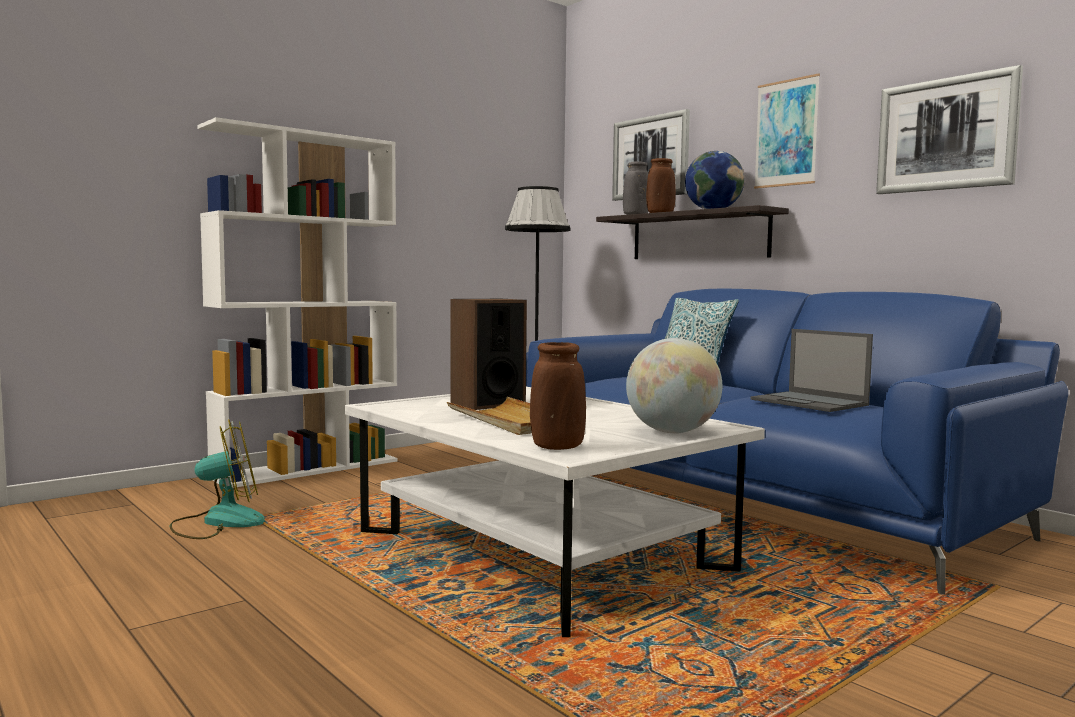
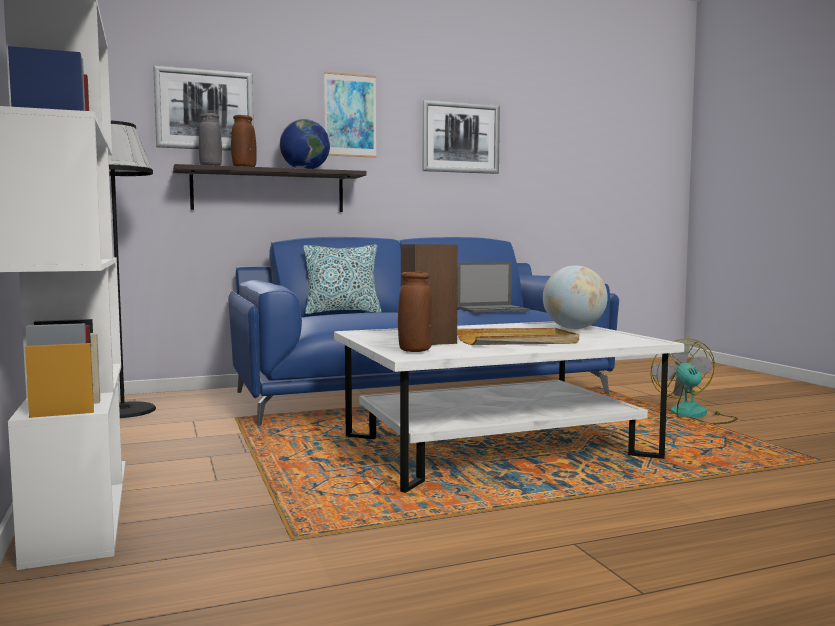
camera: 70 degrees left, 0 degrees up
(218, 522) = (292, 558): fan -> fan (694, 416)
(557, 447) = (623, 341): brown vase -> brown vase (415, 350)

